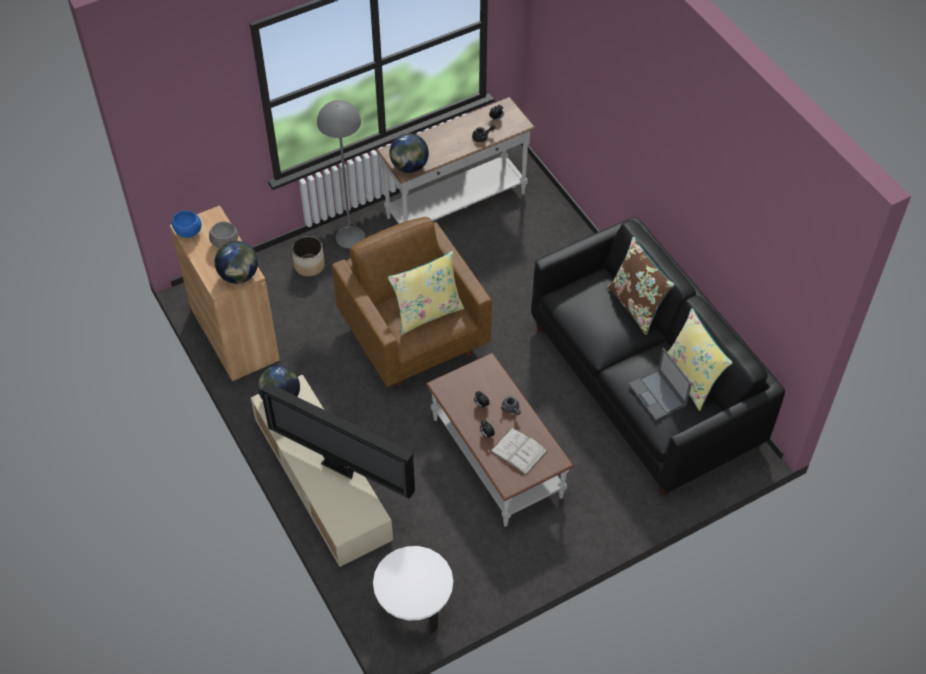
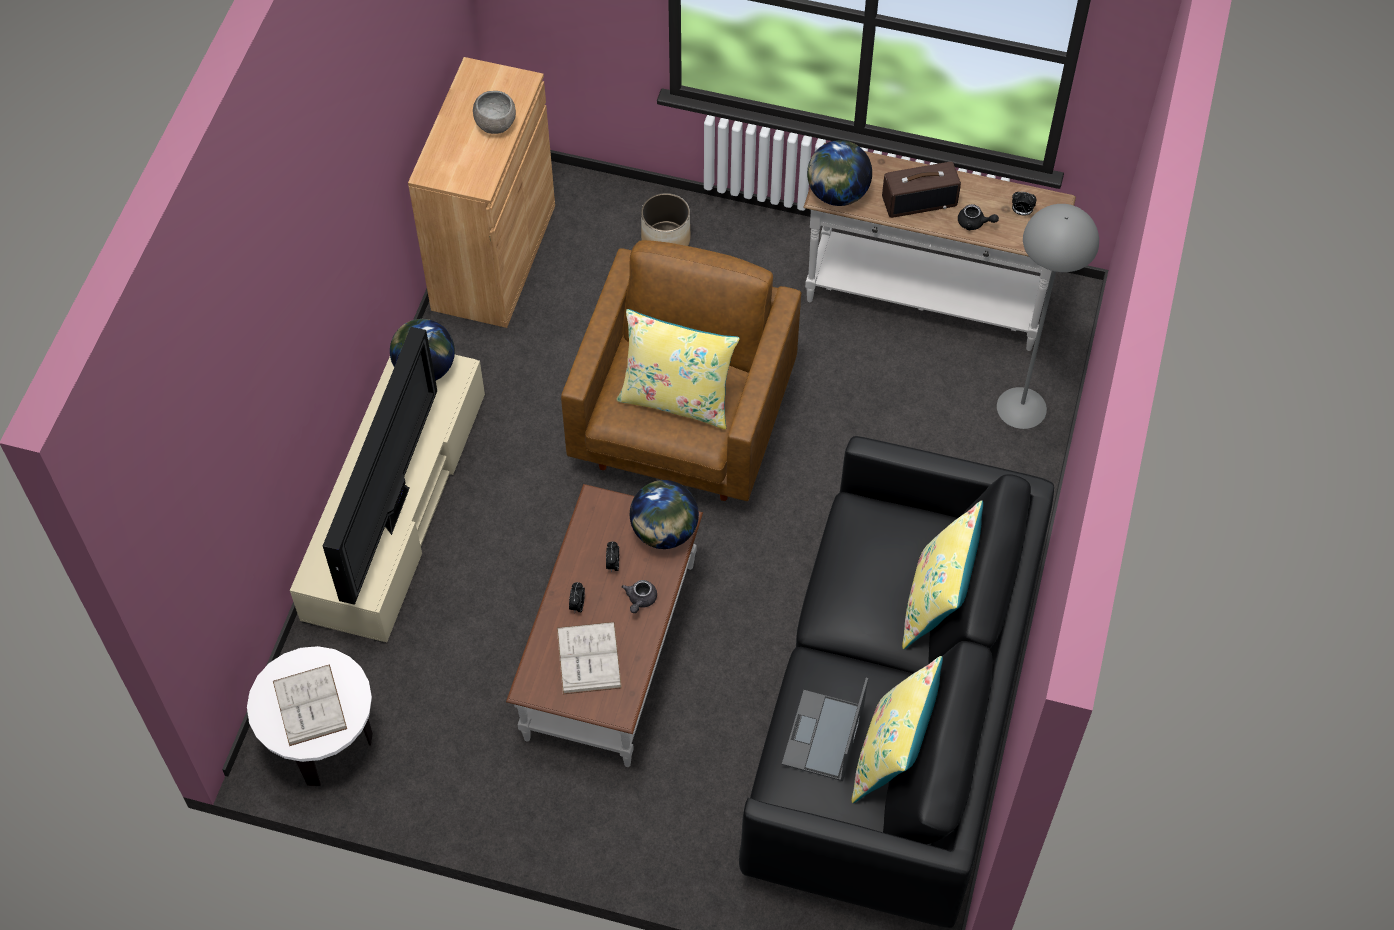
camera: 45 degrees right, 5 degrees up
(189, 232) = (473, 81): blue bowl -> none
(239, 275) = (466, 176): globe -> globe (664, 532)
(341, 468) = (394, 506): television -> television turned 150 degrees counterclockwise
(350, 236) = (752, 240): grey floor lamp -> grey floor lamp (1022, 407)
(415, 582) = (309, 705): none -> white book
(448, 144) = (919, 200): none -> radio
(636, 306) = (937, 602): brown pillow -> yellow pillow

